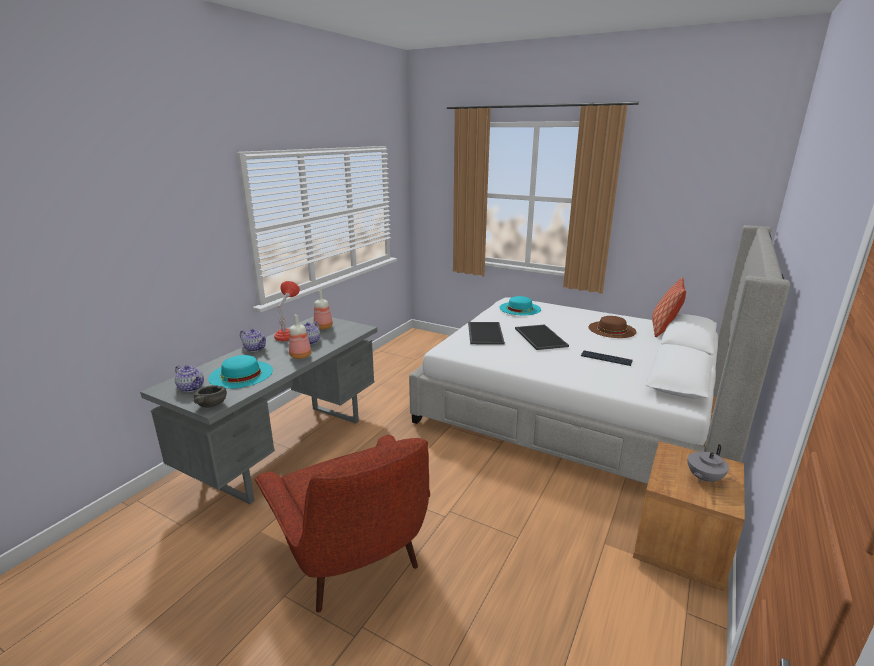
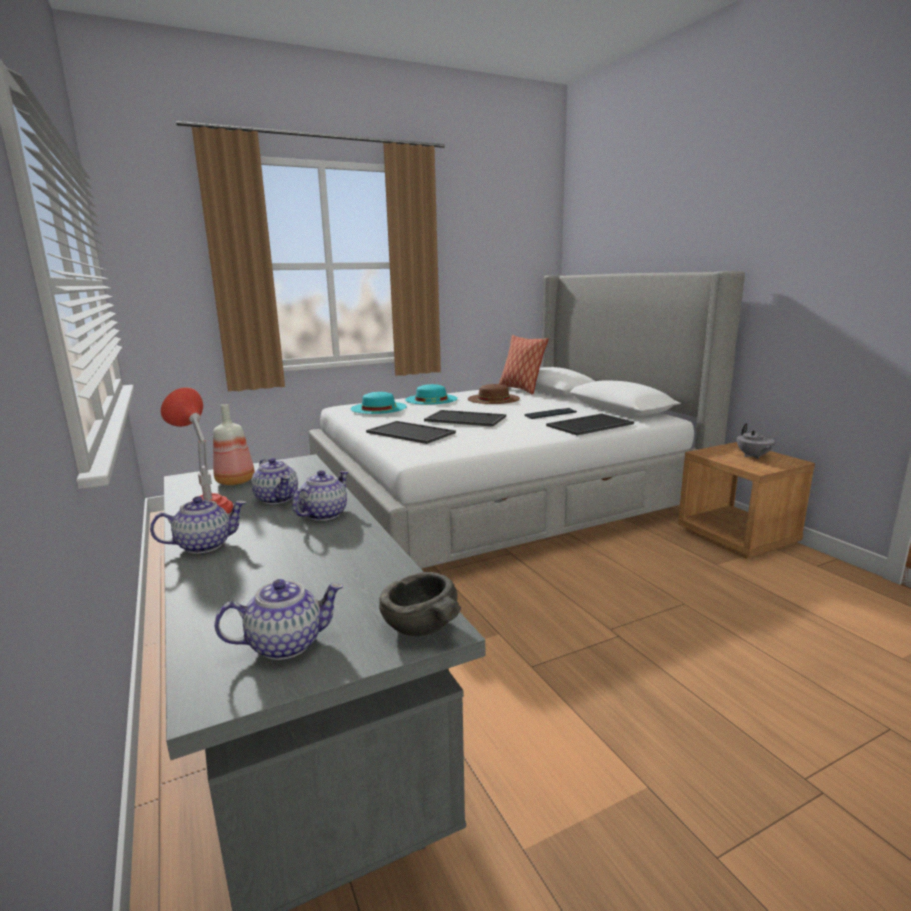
camera: 55 degrees left, 5 degrees down
(241, 374) = (311, 575): turquoise hat -> turquoise hat (431, 399)
(300, 356) = (324, 514): bottle -> teapot
(354, 560) = (664, 743): red armchair -> none
(599, 379) = (590, 425): none -> tray

